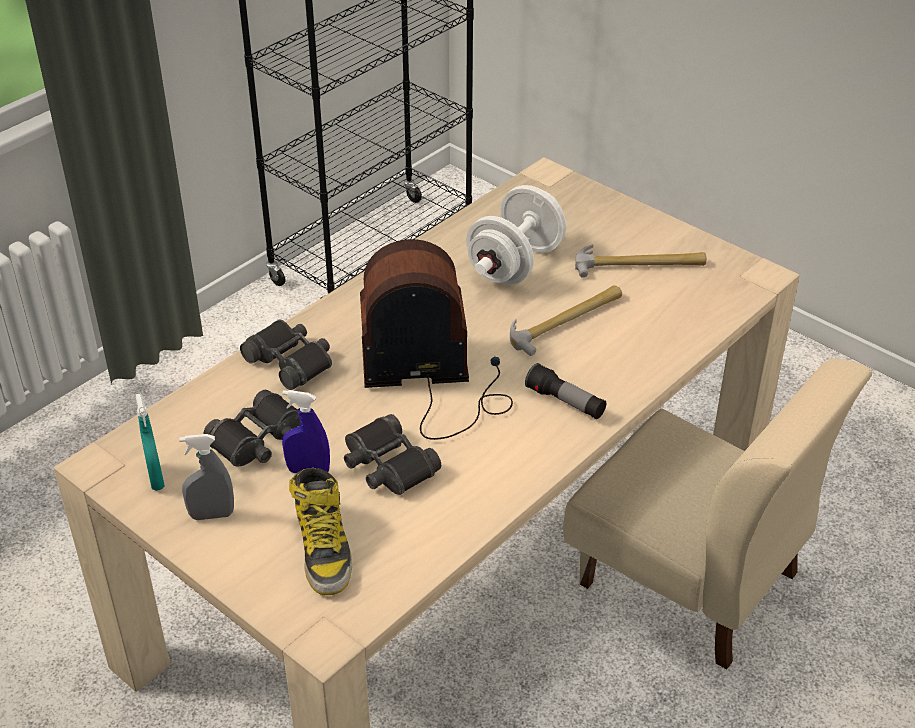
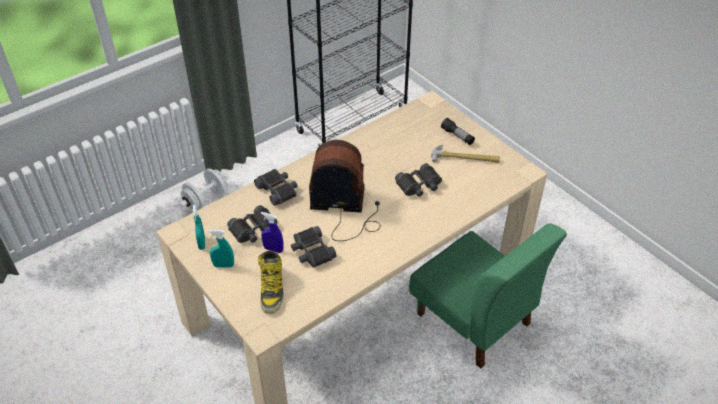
camera: 10 degrees right, 5 degrees up
(211, 515) = (223, 265): grey spray bottle -> turquoise spray bottle
(515, 264) = (401, 150): white dumbbell -> white dumbbell (206, 200)
(565, 402) = (407, 229): flashlight -> flashlight (457, 136)
(566, 321) = (419, 185): hammer -> black binoculars
(689, 580) = (473, 319): beige chair -> green chair

